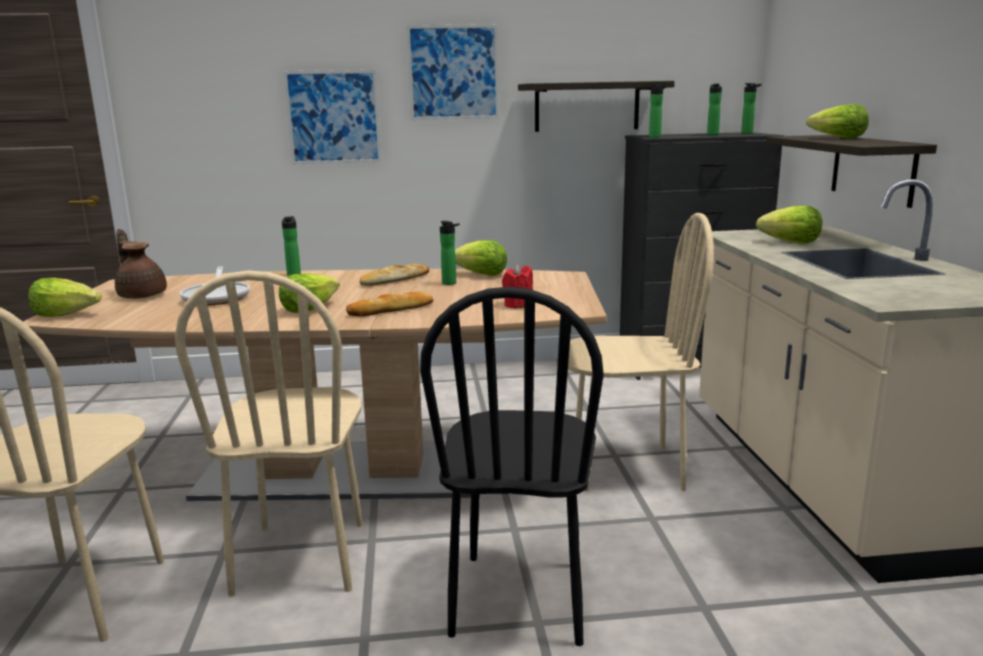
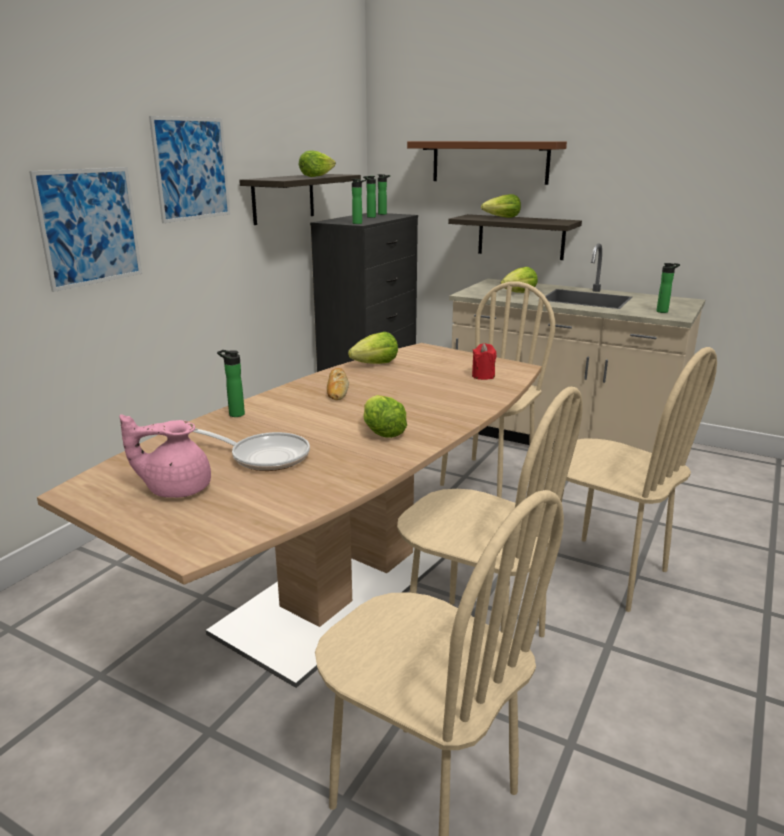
camera: 55 degrees left, 5 degrees up
(67, 315) = (194, 538): lettuce -> lettuce (316, 176)
(142, 295) = (176, 488): brown teapot -> pink teapot
(391, 310) = (435, 408): bread -> none
(451, 283) = (385, 377): bottle -> bottle (663, 311)
(519, 598) = (604, 572): black chair -> beige chair
(853, 59) = (489, 162): none -> brown shelf

